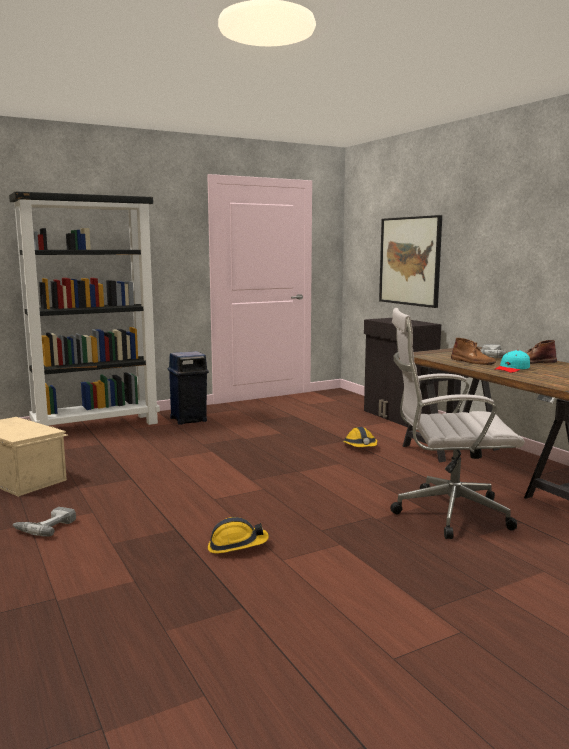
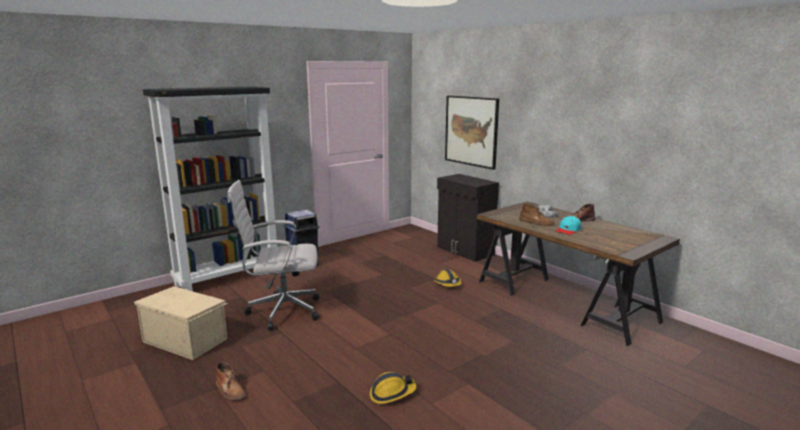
camera: 10 degrees left, 5 degrees up
(45, 527) = (230, 390): power drill -> brown boot
(446, 513) = (532, 346): white office chair -> white office chair (281, 311)

